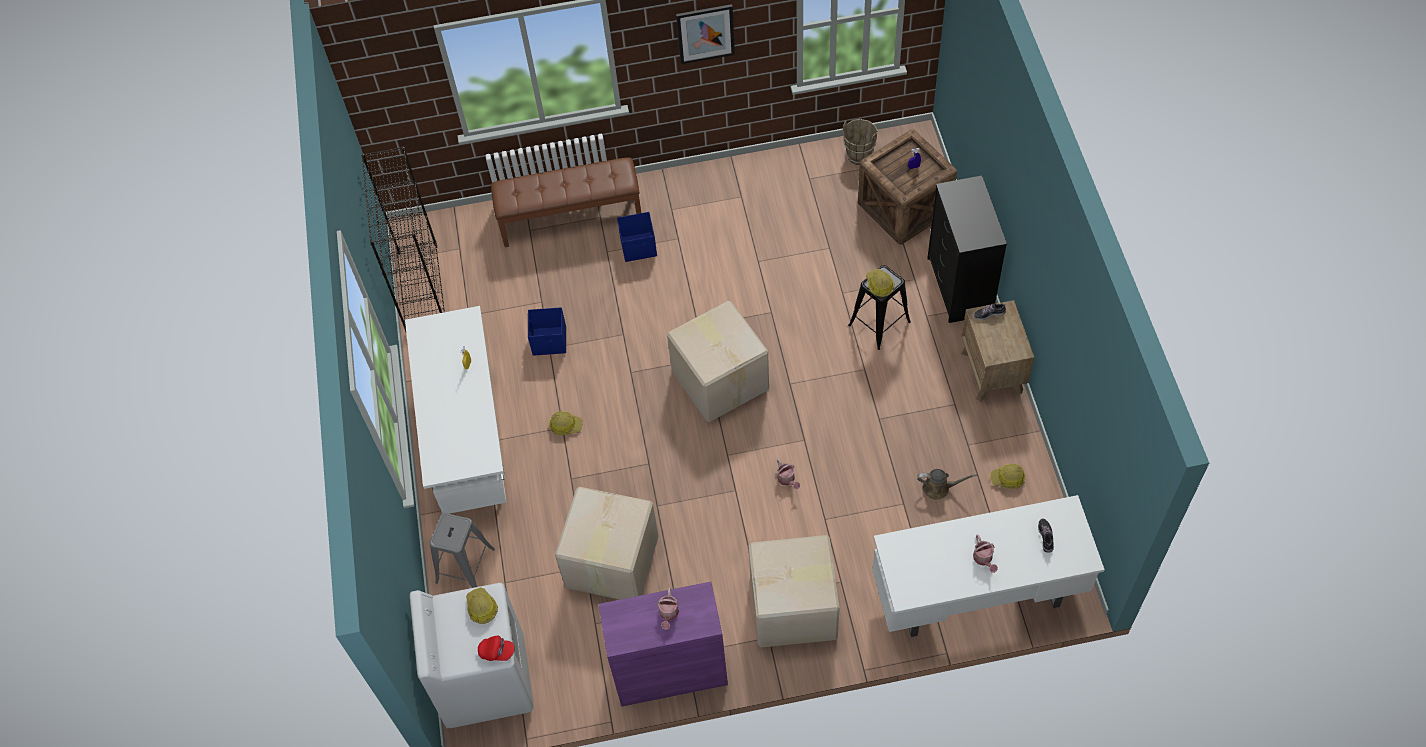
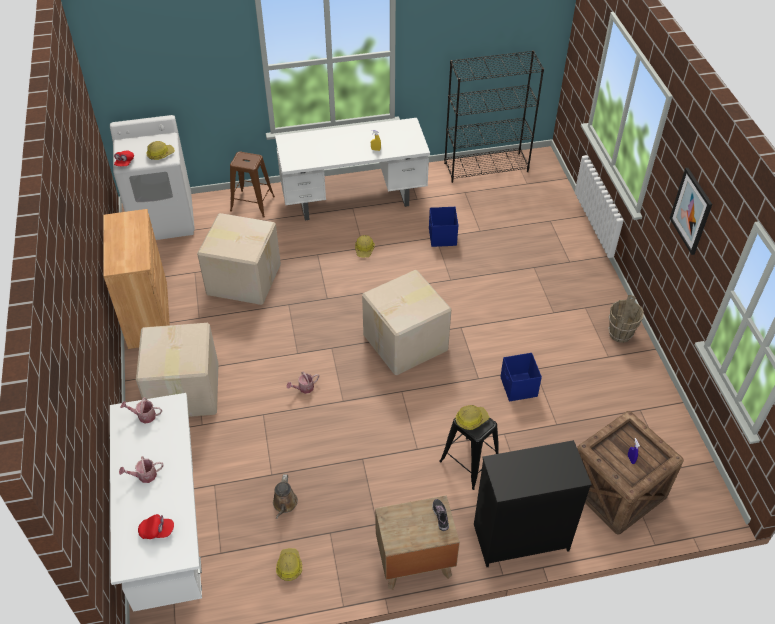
camera: 85 degrees right, 10 degrees down
(465, 565) = (253, 204): grey stool -> brown stool
(571, 217) = (566, 244): brown bench -> none
(639, 247) = (541, 287): blue storage box -> blue storage box (518, 387)
(668, 614) = (128, 245): watering can -> watering can (144, 416)
(670, 670) = (148, 314): purple cabinet -> brown cabinet
(859, 155) = (678, 453): brown bucket -> brown bucket (620, 334)
(1045, 537) = (157, 531): shoe -> red cap

